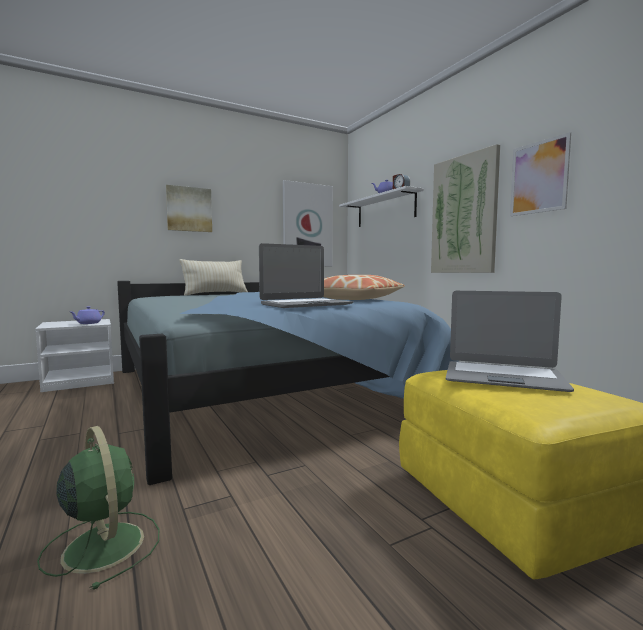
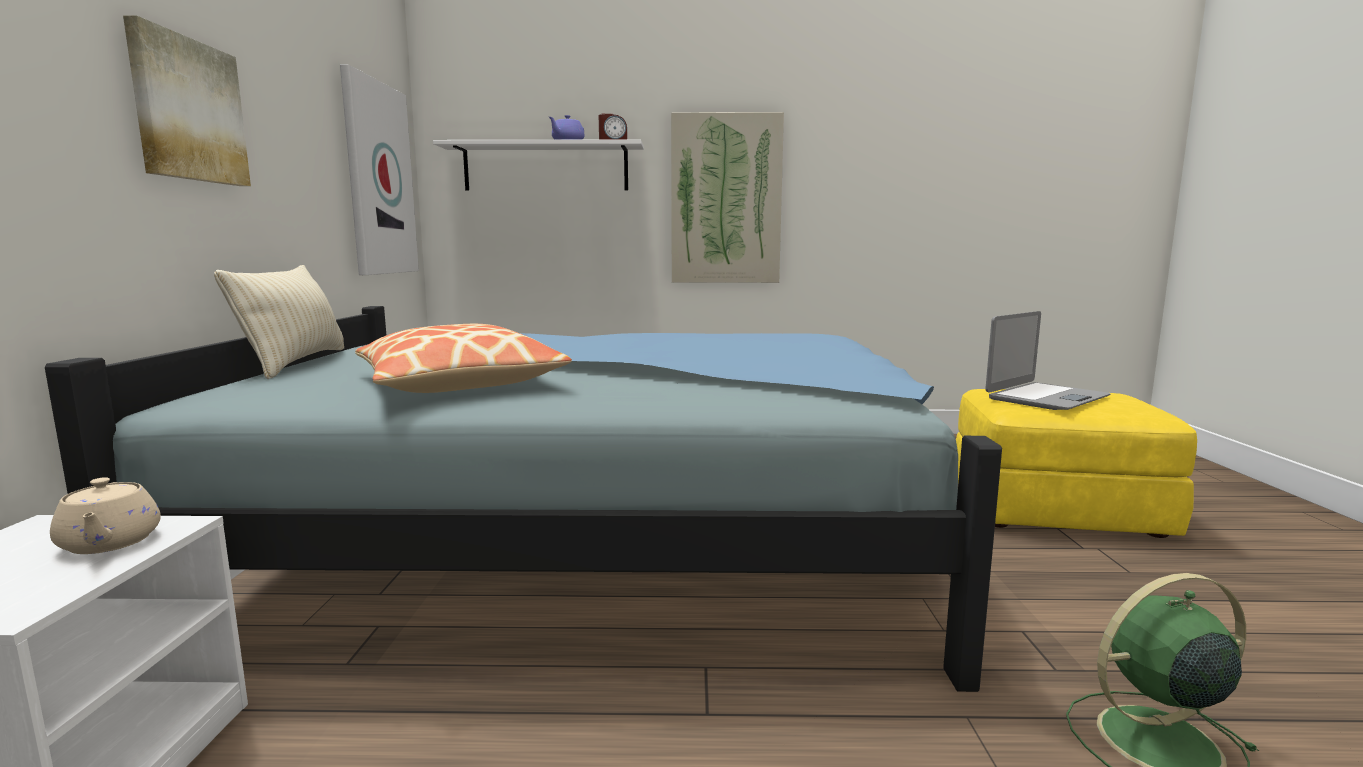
camera: 60 degrees left, 5 degrees up
(88, 323) = (109, 543): purple teapot -> beige teapot
(305, 304) = (835, 355): laptop -> none
(355, 299) = (745, 336): pillow -> pillow (459, 383)
(539, 177) = (836, 168): picture -> none

